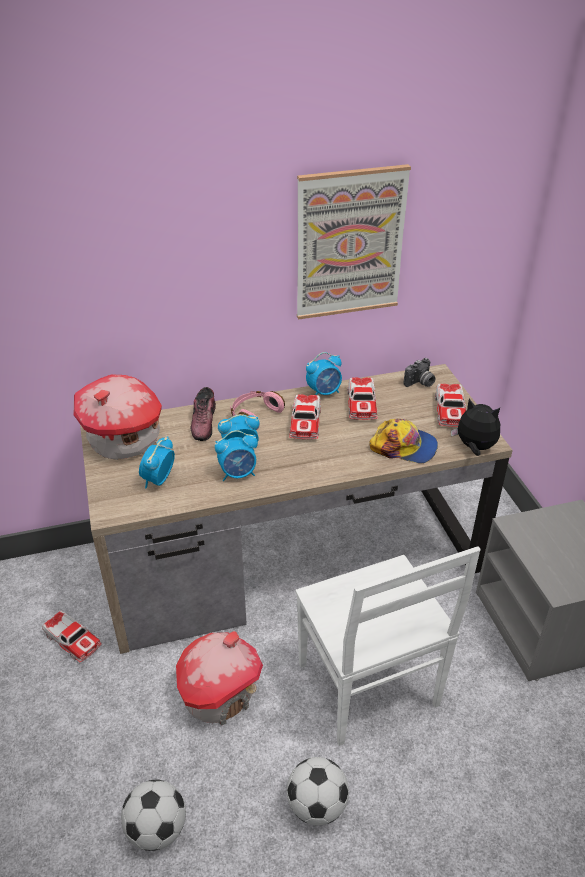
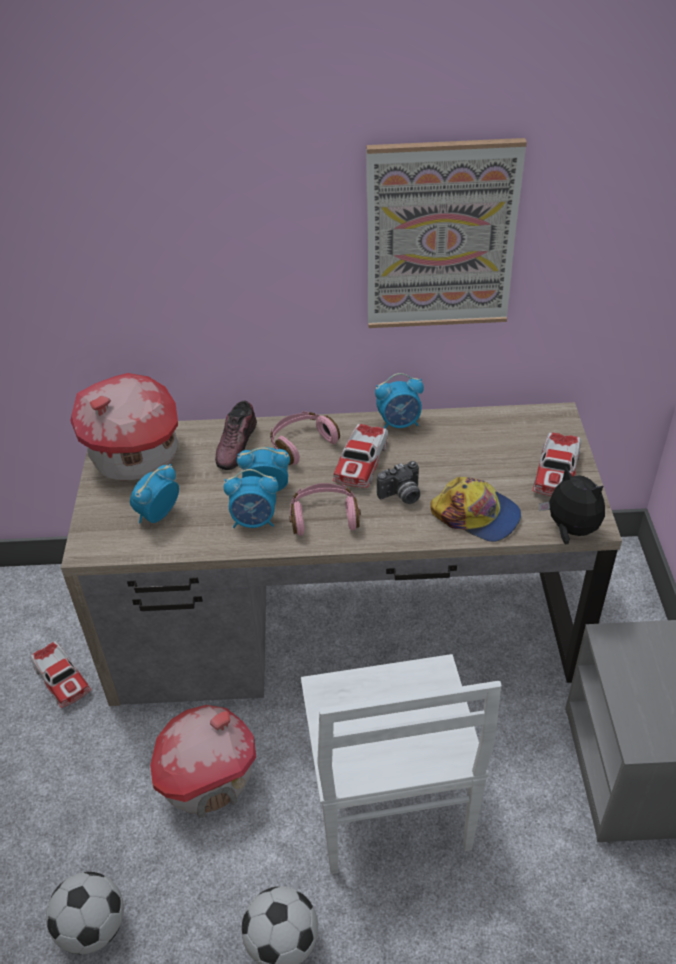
camera: 15 degrees right, 5 degrees up
(291, 463) = (324, 517): none -> pink headphones
(361, 404) = (442, 446): toy car -> none
(420, 383) = (530, 426): camera -> camera (401, 496)

